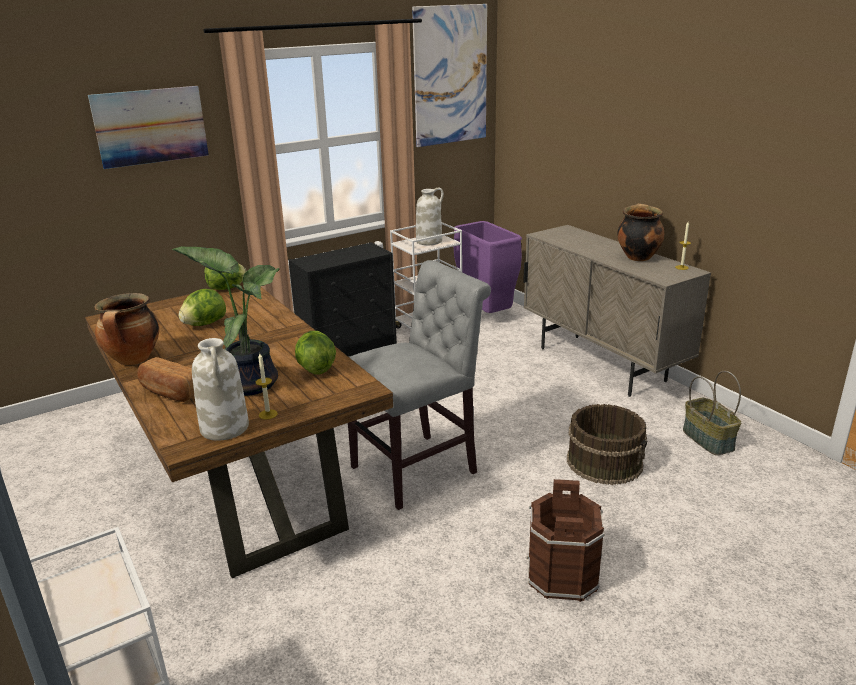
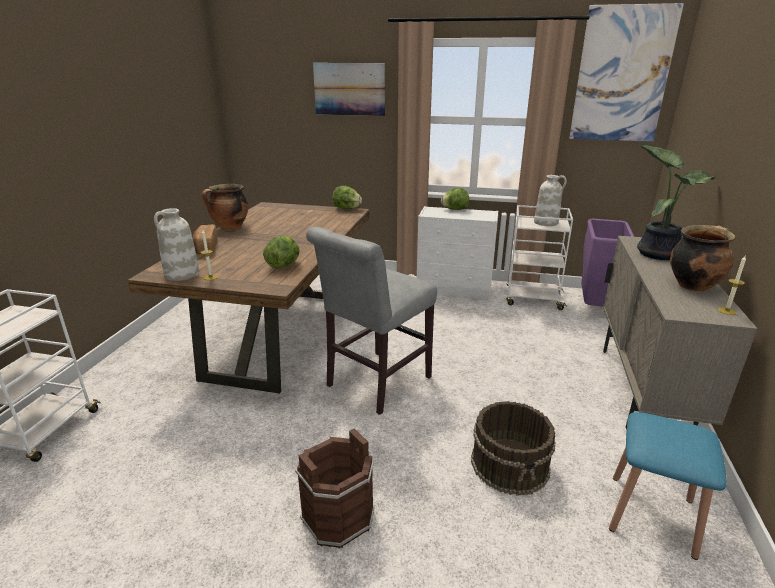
camera: 45 degrees right, 0 degrees up
(204, 324) = (294, 222): lettuce -> lettuce (455, 209)
(249, 383) = (242, 258): potted plant -> potted plant (657, 253)
(349, 350) = (455, 291): black dresser -> white dresser
(420, 468) = (375, 384): grey chair -> grey chair turned 120 degrees clockwise
(709, 440) = (651, 514): basket -> blue stool

